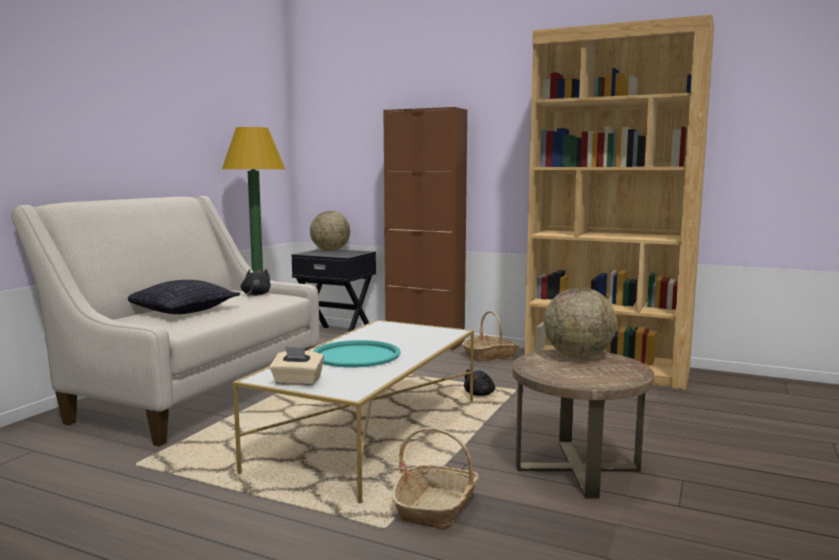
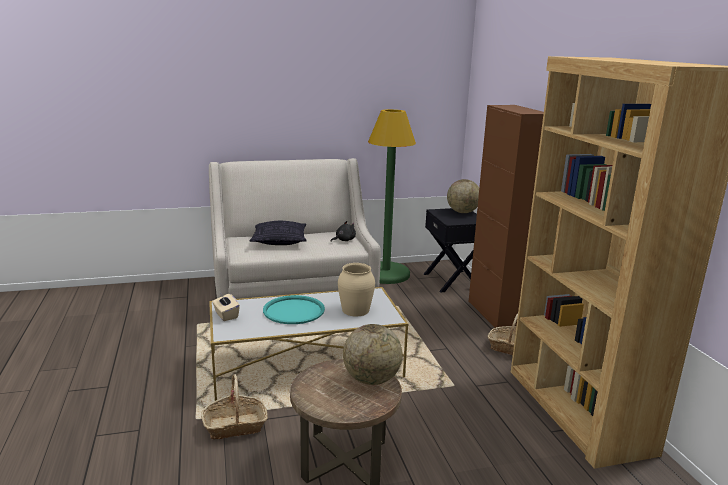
camera: 50 degrees right, 10 degrees up
(407, 337) = (355, 310): none -> beige vase
(480, 394) = (424, 375): black plush toy -> none

